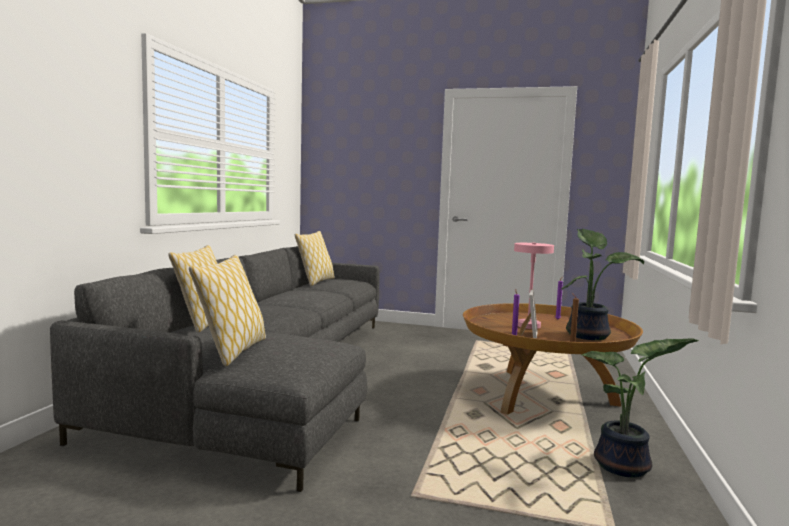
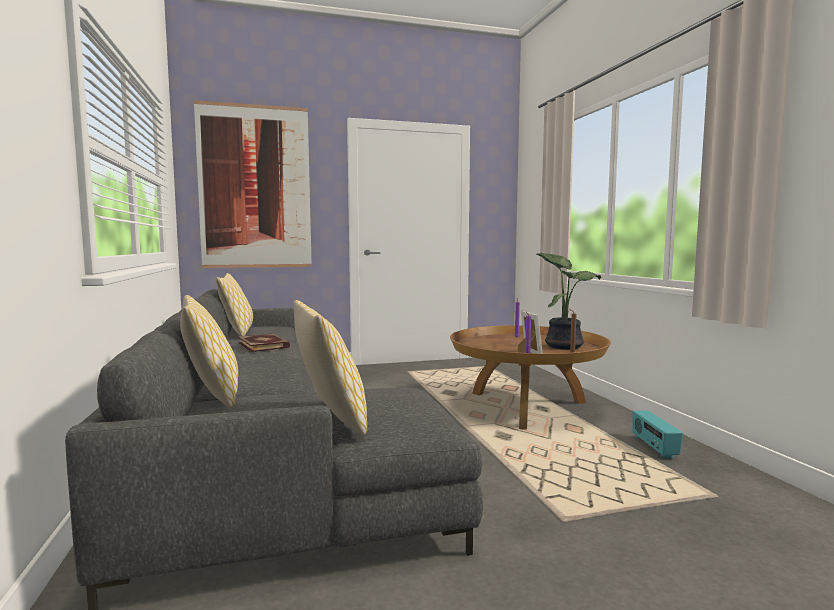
camera: 30 degrees left, 0 degrees up
(309, 293) = (264, 345): none -> book
(360, 157) = (255, 187): none -> picture
(528, 325) = (508, 345): pink table lamp -> none
(625, 467) = (654, 447): potted plant -> radio

